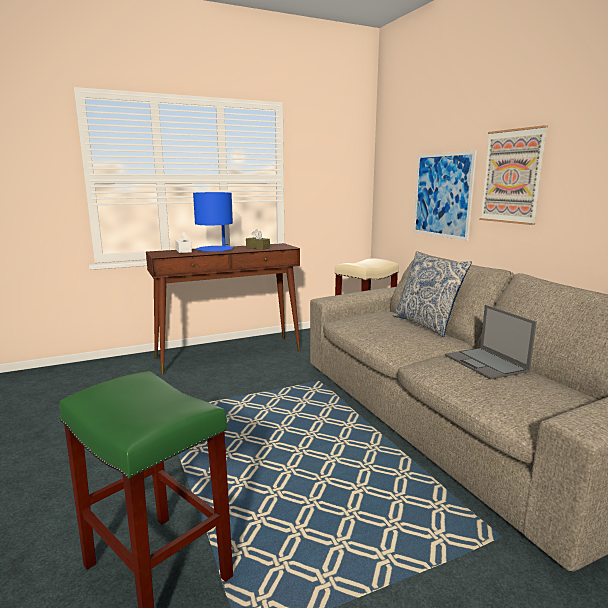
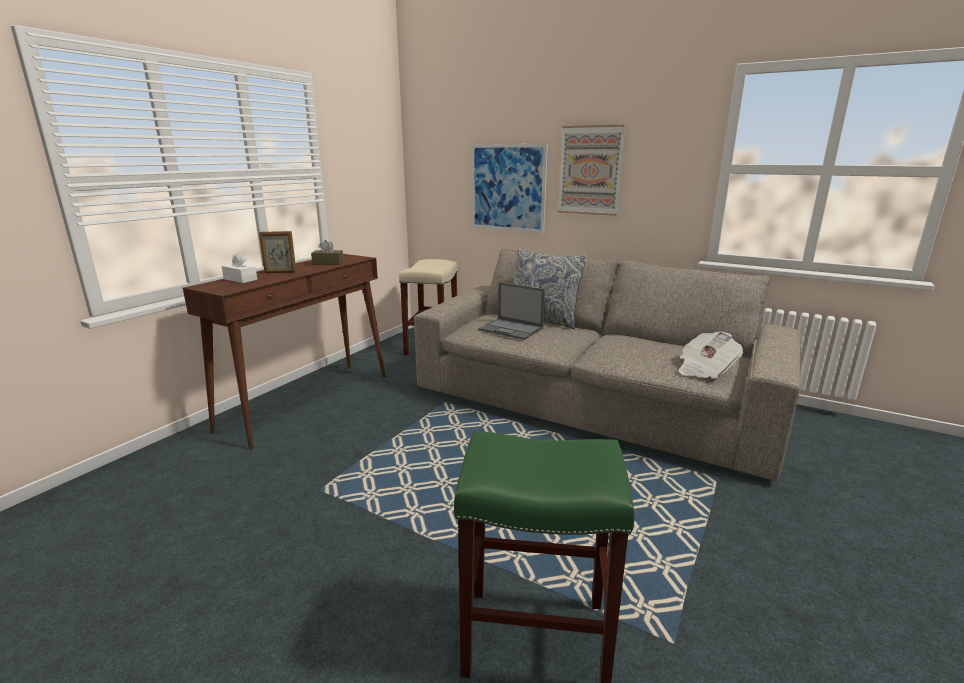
camera: 35 degrees left, 5 degrees up
(215, 250) = (280, 272): blue table lamp -> picture frame
(486, 363) = (641, 344): laptop -> laptop (511, 329)
(521, 403) = (705, 370): none -> newspaper

